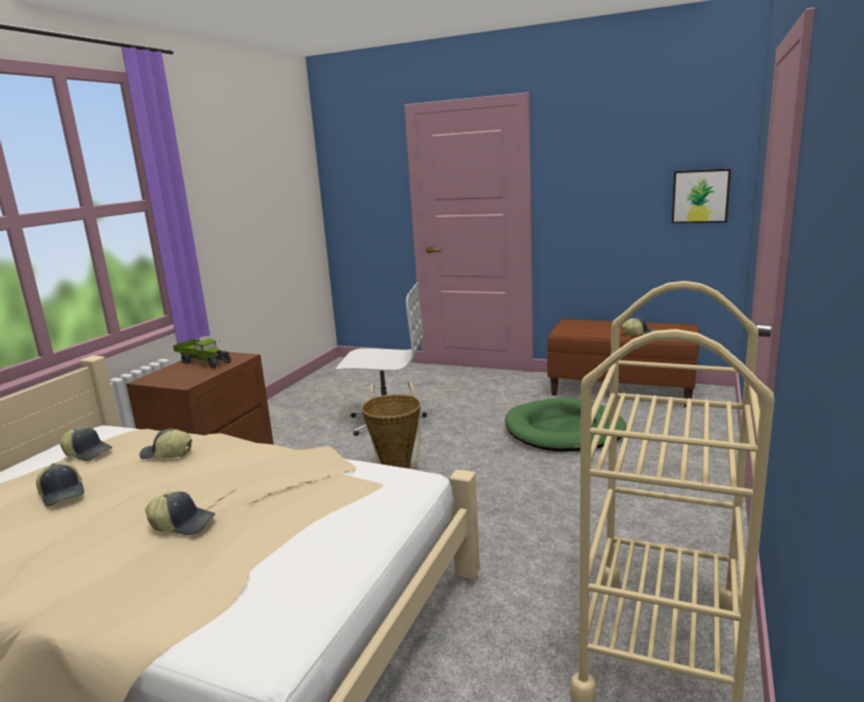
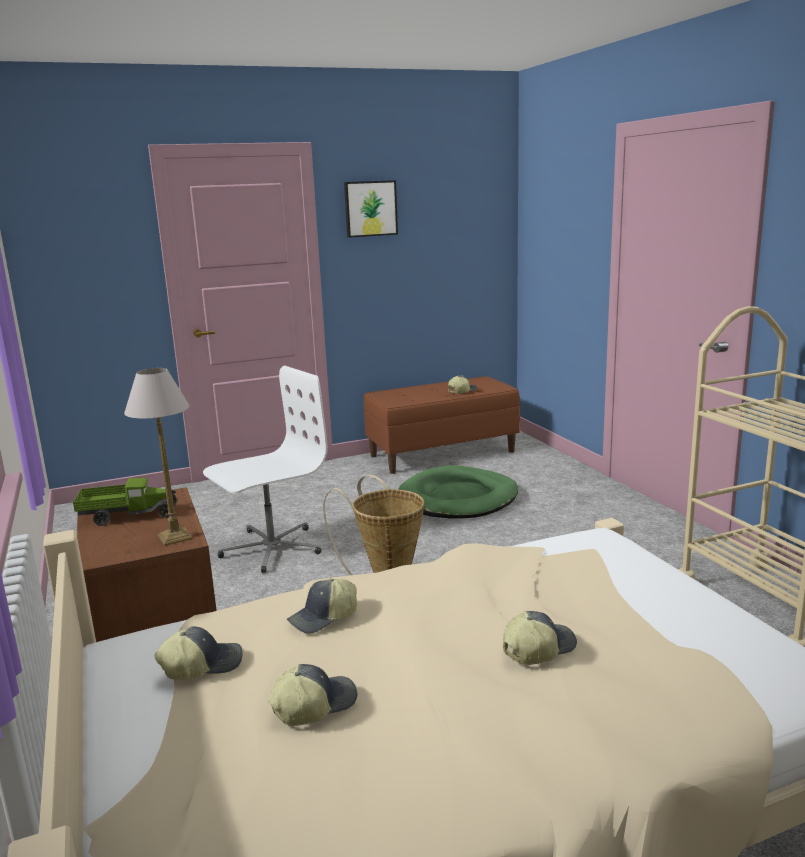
camera: 45 degrees left, 0 degrees up
(63, 493) = (313, 705): cap -> cap turned 45 degrees counterclockwise
(189, 380) = (175, 537): none -> table lamp
(700, 196) = (479, 253): picture -> picture (370, 208)

